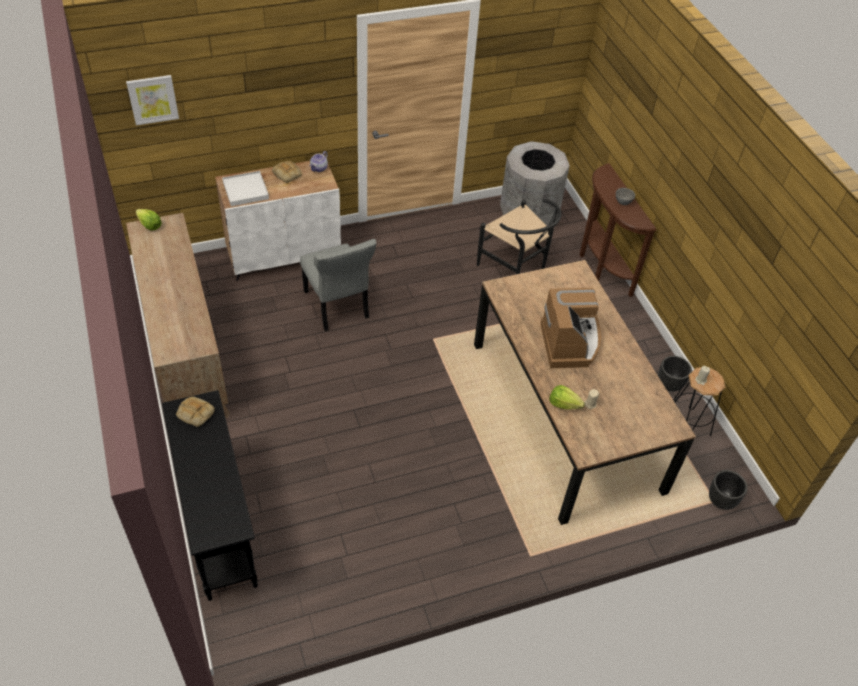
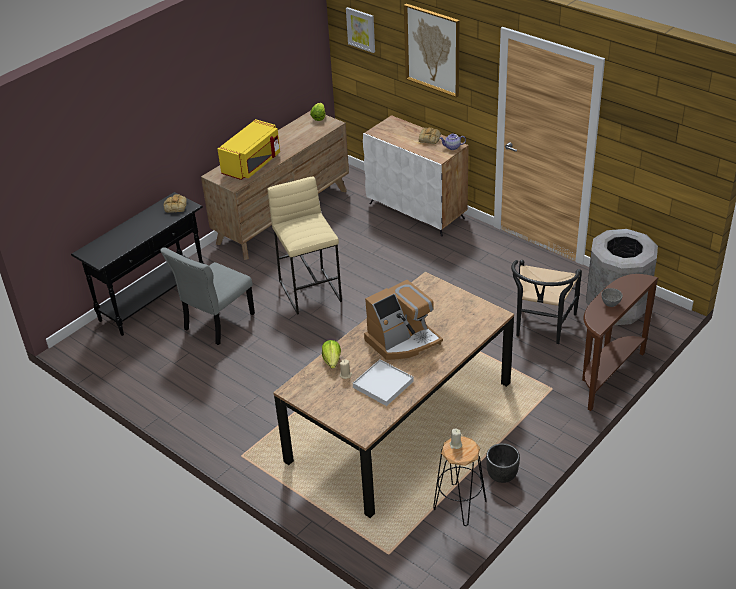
camera: 65 degrees right, 10 degrees down
(180, 314) = (253, 164): none -> yellow microwave
(246, 190) = (391, 131): white tray -> white tray (383, 384)
(265, 78) = (432, 50): none -> picture
(331, 389) = (311, 291): none -> beige stool
(337, 307) = (392, 257): grey chair -> grey chair (217, 323)
(721, 500) = (394, 558): black planter -> none

